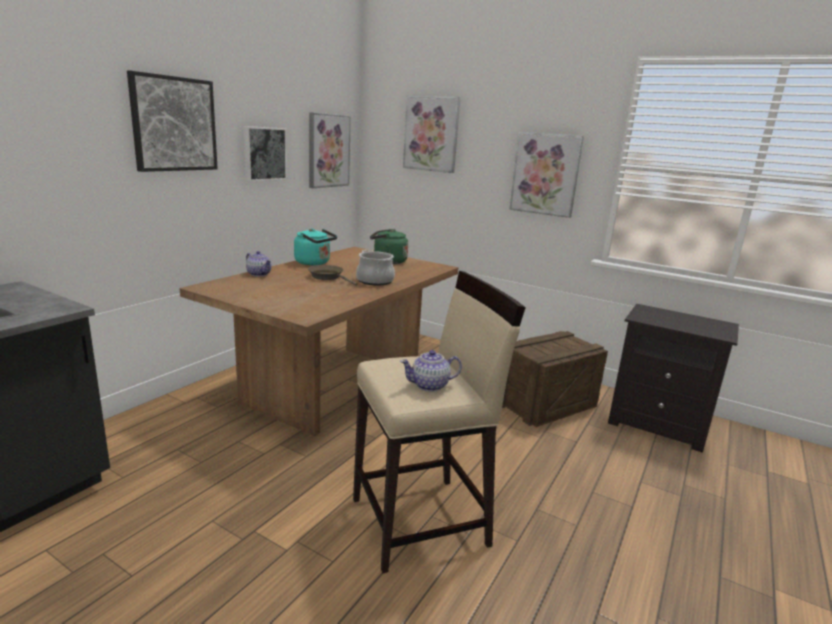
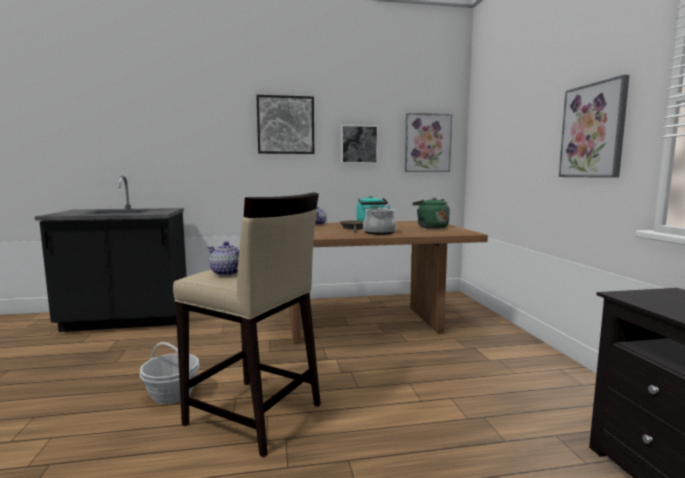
camera: 50 degrees right, 10 degrees down
(306, 557) = (172, 394): none -> basket
(431, 134) = (507, 115): picture -> none
(545, 404) = (530, 399): crate -> none

